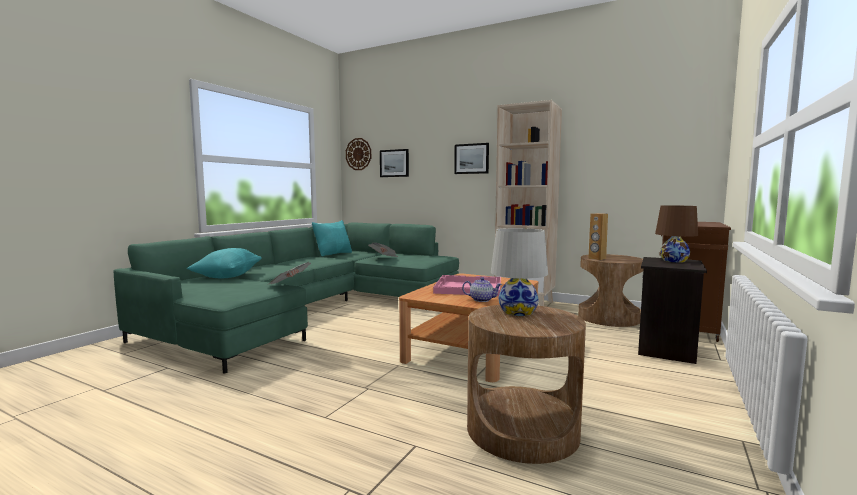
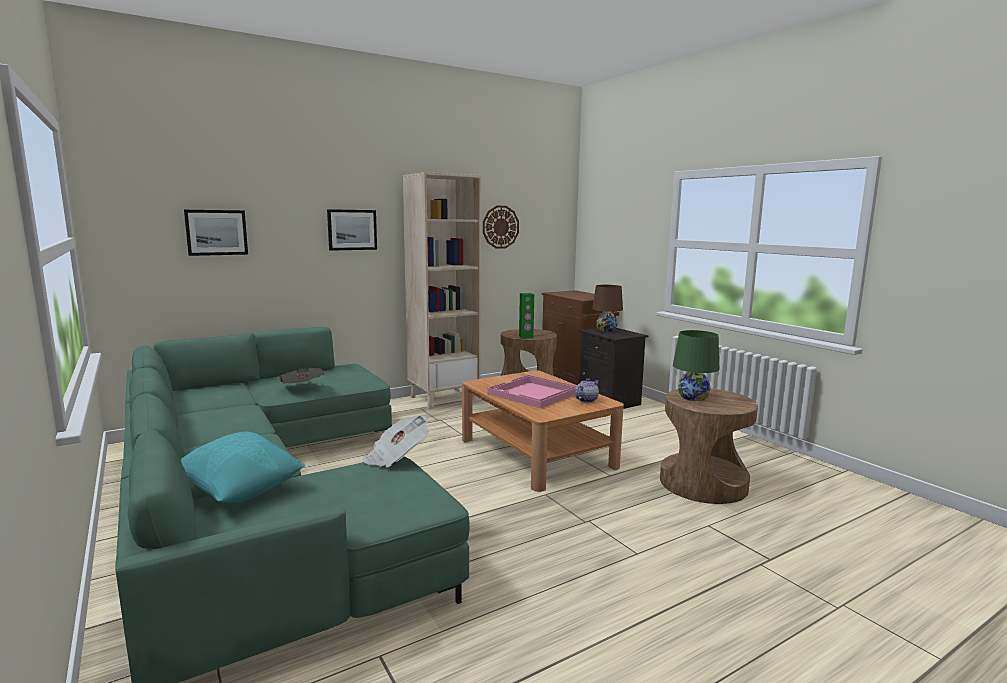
camera: 60 degrees left, 5 degrees up
(333, 254) = (189, 403): turquoise pillow -> none
(358, 154) = (127, 213): wall clock -> wall clock (500, 227)
(518, 311) = (693, 397): white table lamp -> green table lamp
(597, 258) = (526, 337): brown speaker -> green speaker

